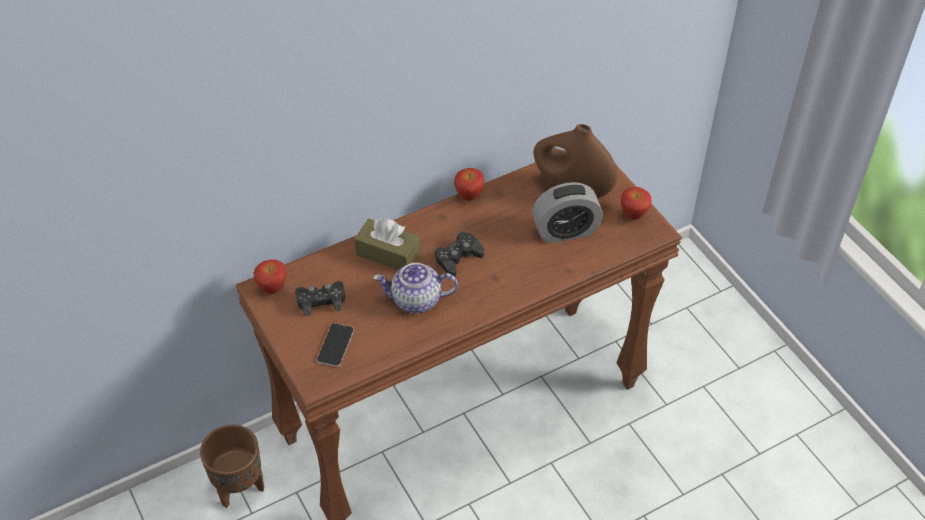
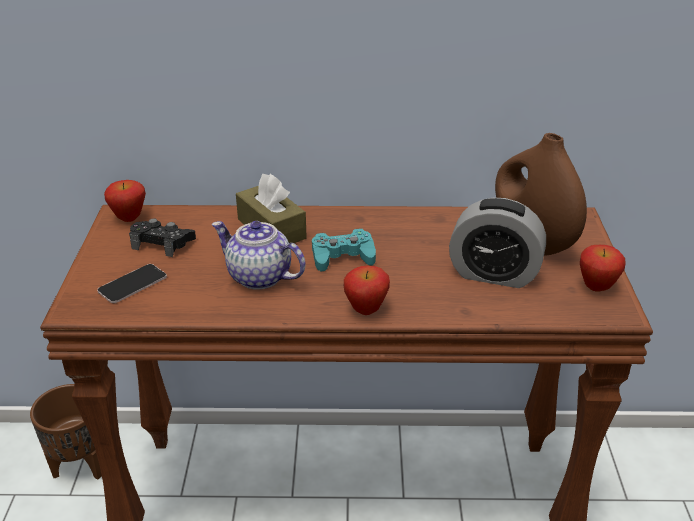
camera: 30 degrees right, 15 degrees down
(458, 258) = (342, 256): black game controller -> turquoise game controller
(469, 196) = (405, 211): apple -> apple (366, 310)

